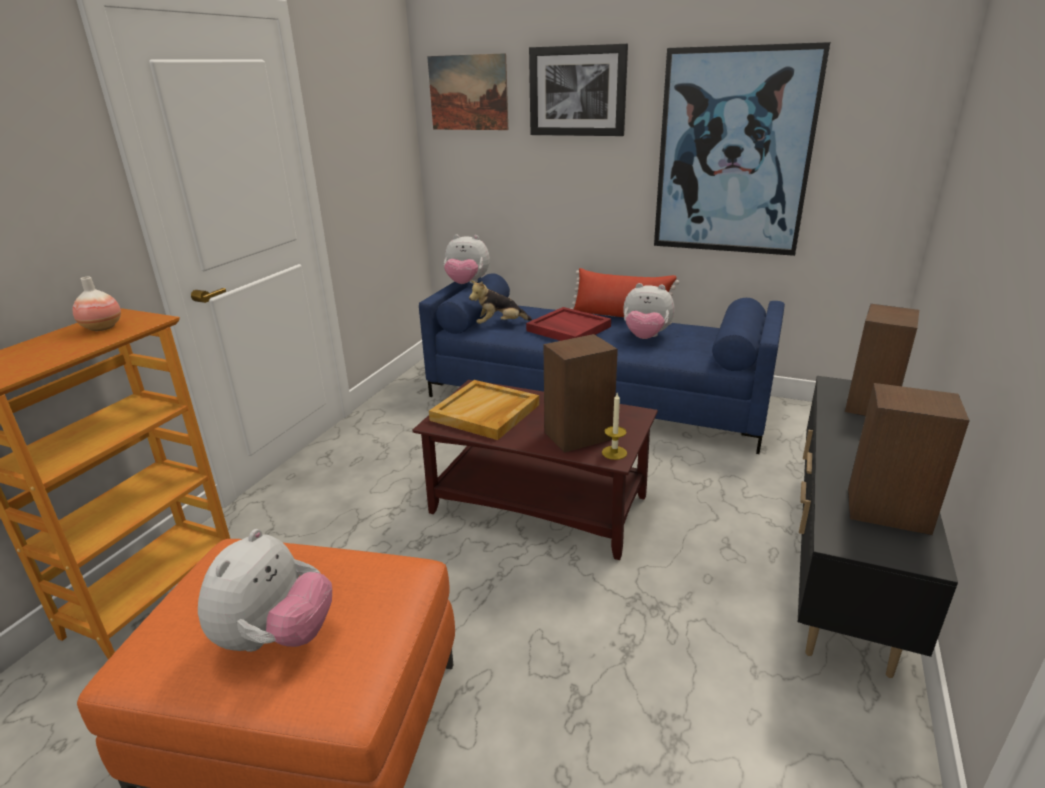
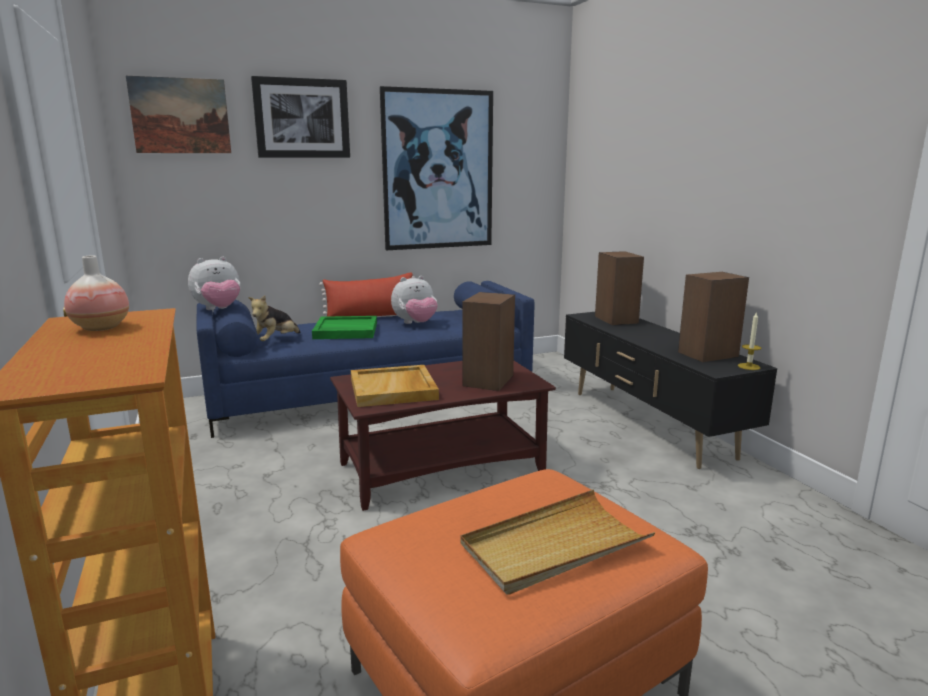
camera: 45 degrees left, 10 degrees down
(276, 638) = (554, 546): plush toy -> beige tray
(568, 329) = (345, 331): red tray -> green tray
(614, 453) = (528, 381): candle -> candle (749, 366)

